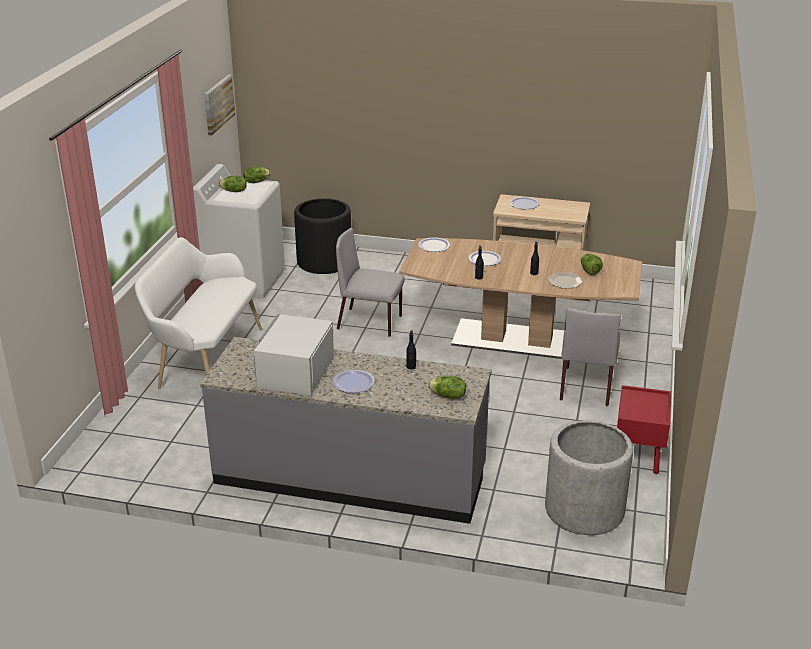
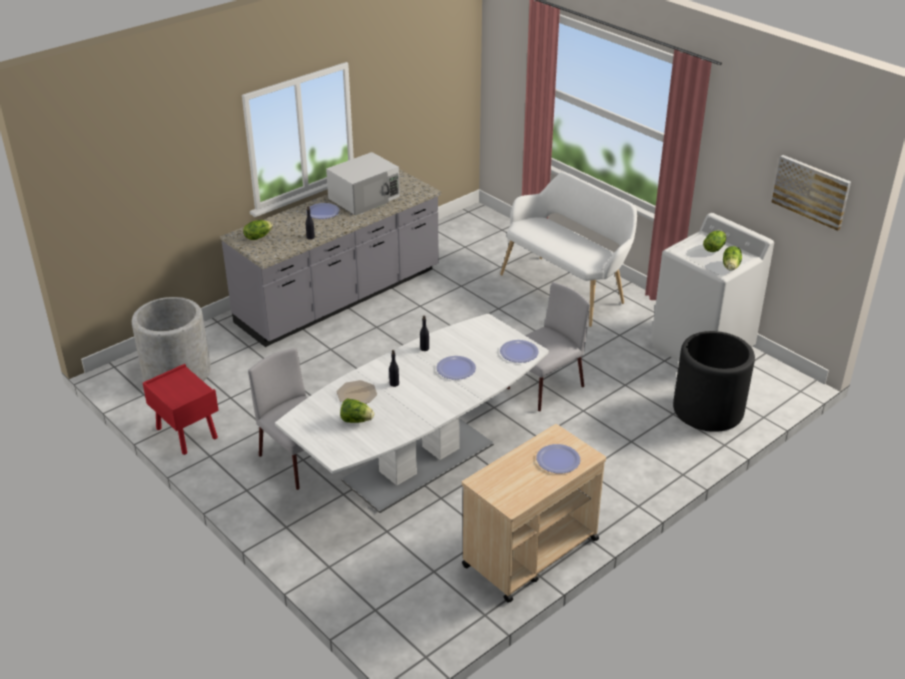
camera: 125 degrees right, 5 degrees up
(295, 372) = (364, 197): white microwave -> white microwave turned 90 degrees clockwise
(516, 339) = (419, 462): brown dining table -> white dining table

